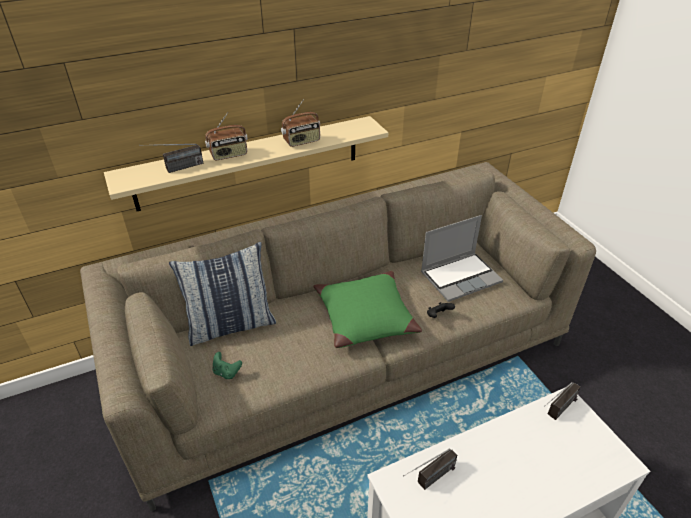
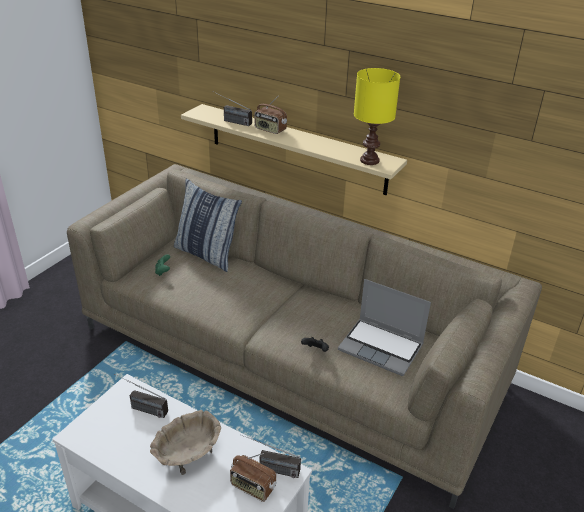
camera: 55 degrees right, 5 degrees down
(302, 141) = (324, 147): radio -> radio (252, 487)
(354, 131) = (369, 161): none -> yellow table lamp
(365, 317) = (276, 312): green pillow -> none
(512, 465) = (188, 453): none -> beige bowl

